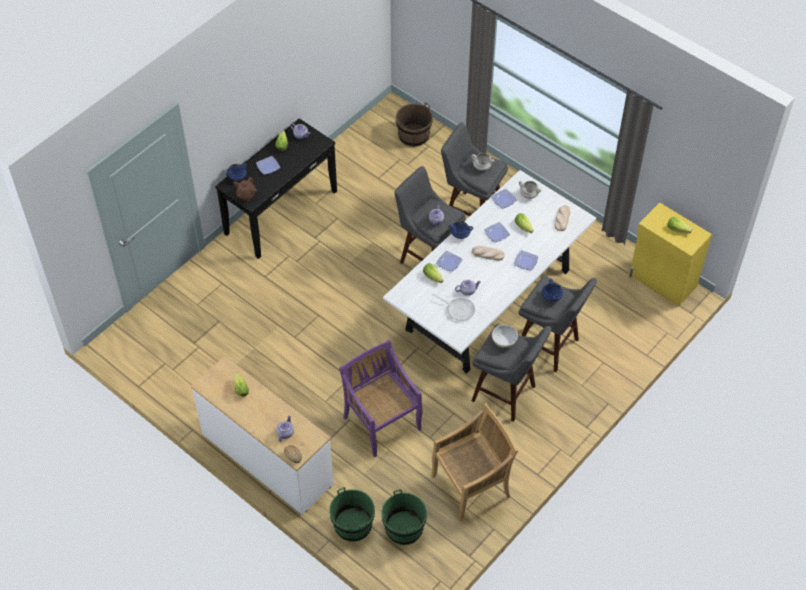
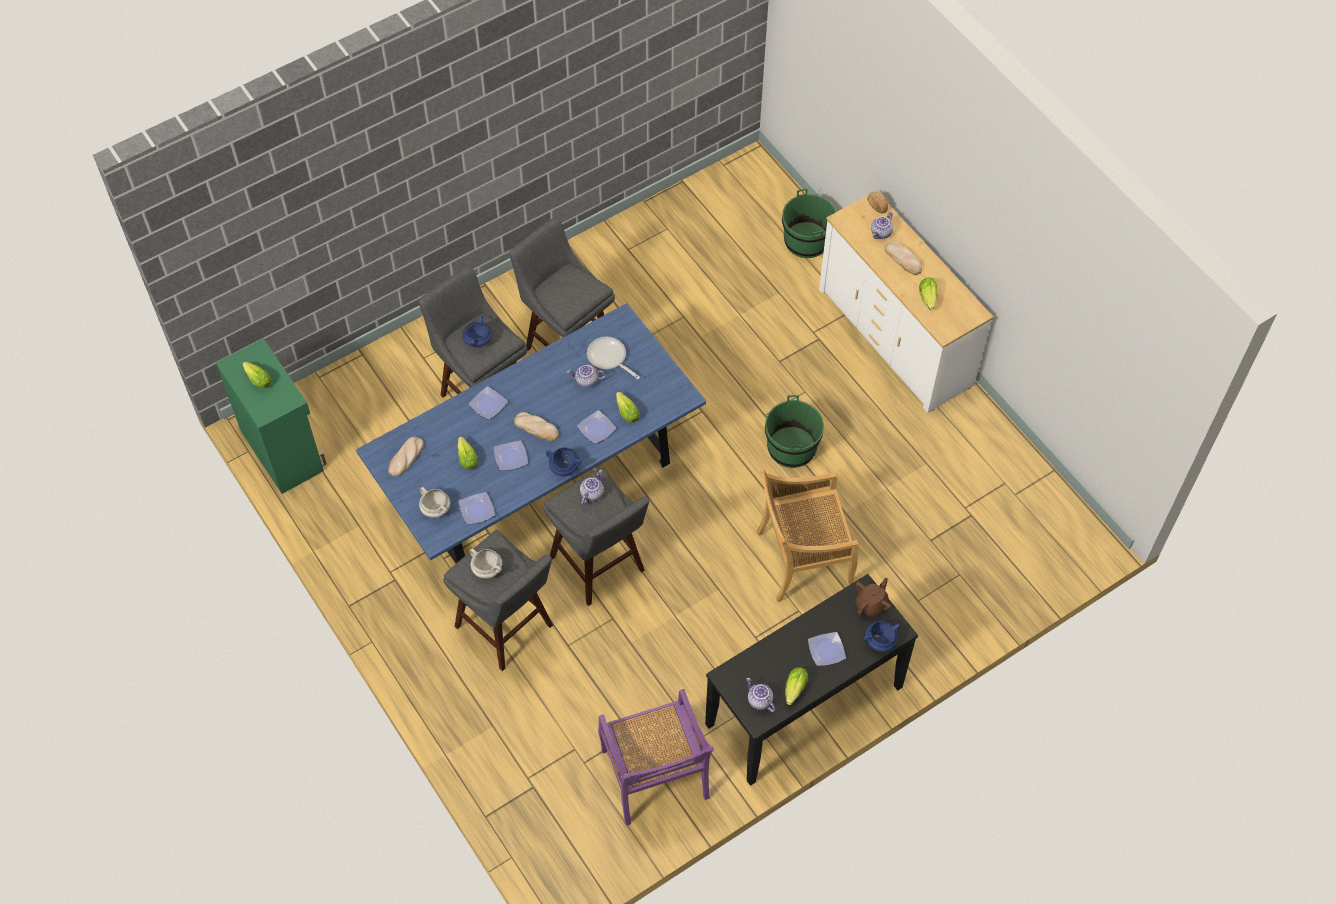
camera: 165 degrees left, 5 degrees up
(264, 415) = (903, 259): none -> bread
(381, 422) = (739, 349): purple chair -> purple chair (655, 776)
(404, 528) = (748, 224): green bucket -> green bucket (792, 448)
(414, 136) = (544, 806): brown bucket -> none
(472, 485) = (652, 251): beige chair -> beige chair (802, 559)
(488, 300) = (538, 480): white dining table -> blue dining table
(504, 341) = (566, 297): white bowl -> none
(662, 281) = (283, 449): yellow cabinet -> green cabinet

